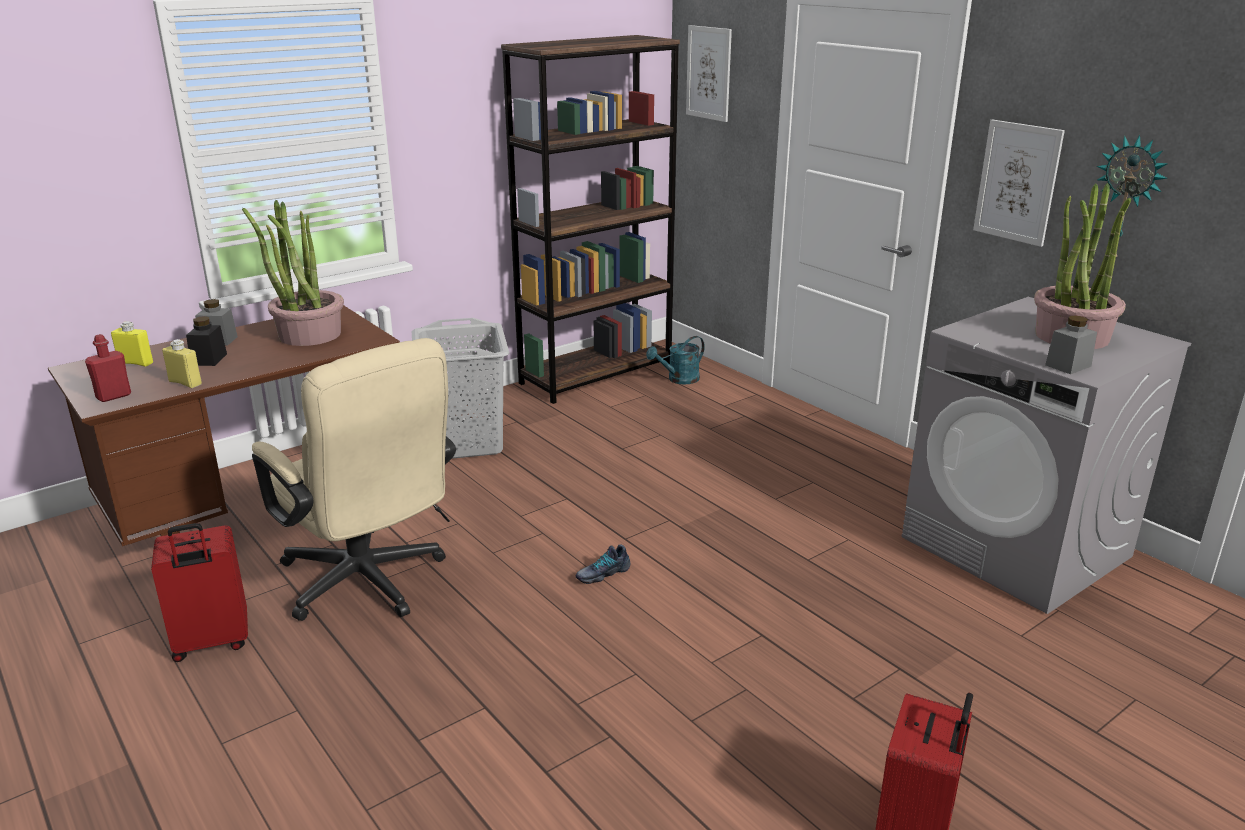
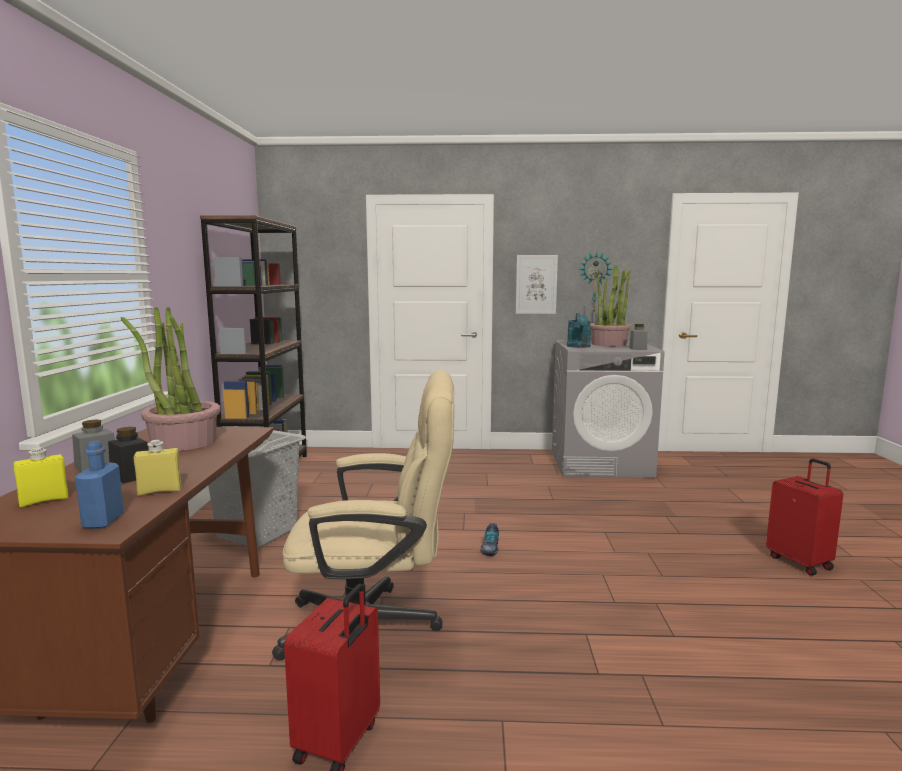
camera: 50 degrees left, 15 degrees down
(113, 396) = (103, 521): red bottle -> blue bottle
(678, 380) = (325, 459): turquoise watering can -> turquoise watering can (579, 346)
(708, 73) = (300, 253): picture -> none

